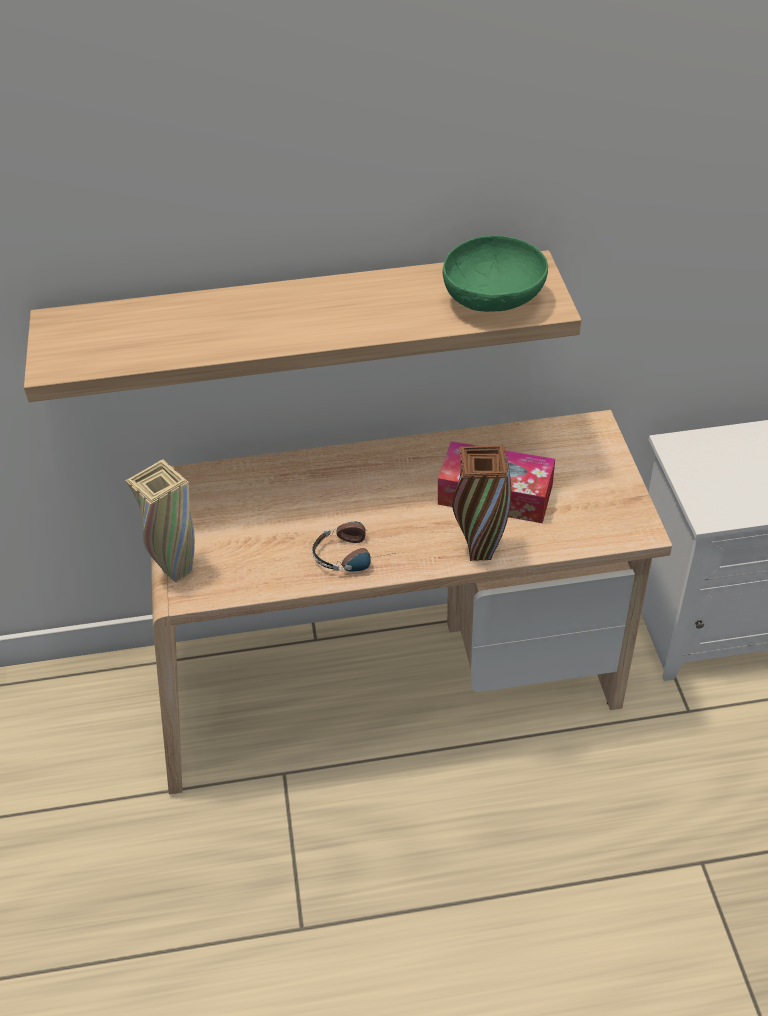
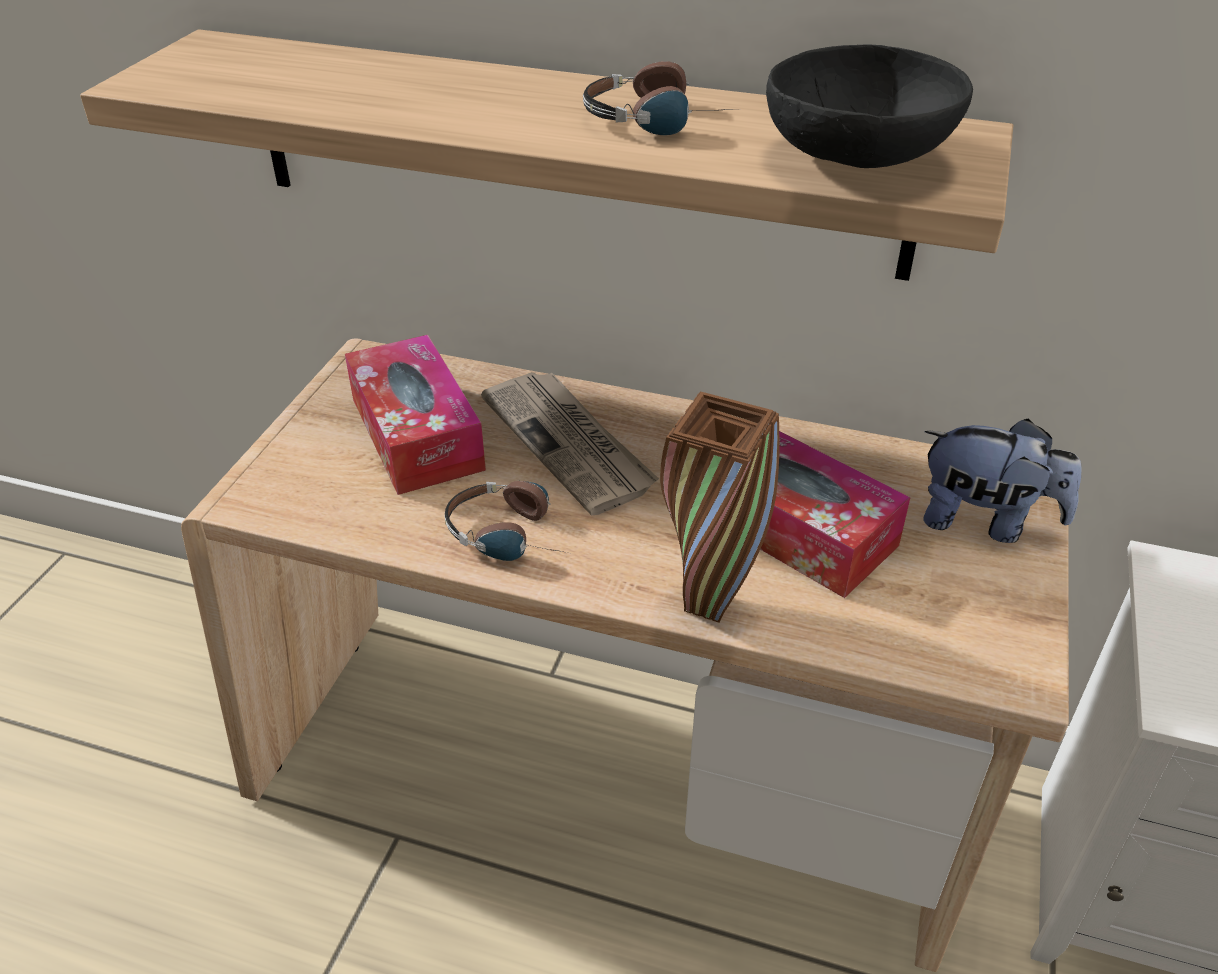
camera: 25 degrees right, 5 degrees down
(177, 571) = (263, 468): beige vase -> none
(251, 516) = (416, 433): none -> tissue box
(344, 490) = (569, 444): none -> newspaper
(376, 302) = (661, 119): none -> headphones
(494, 301) = (858, 160): green bowl -> black bowl
(586, 455) = (985, 521): none -> plush toy

